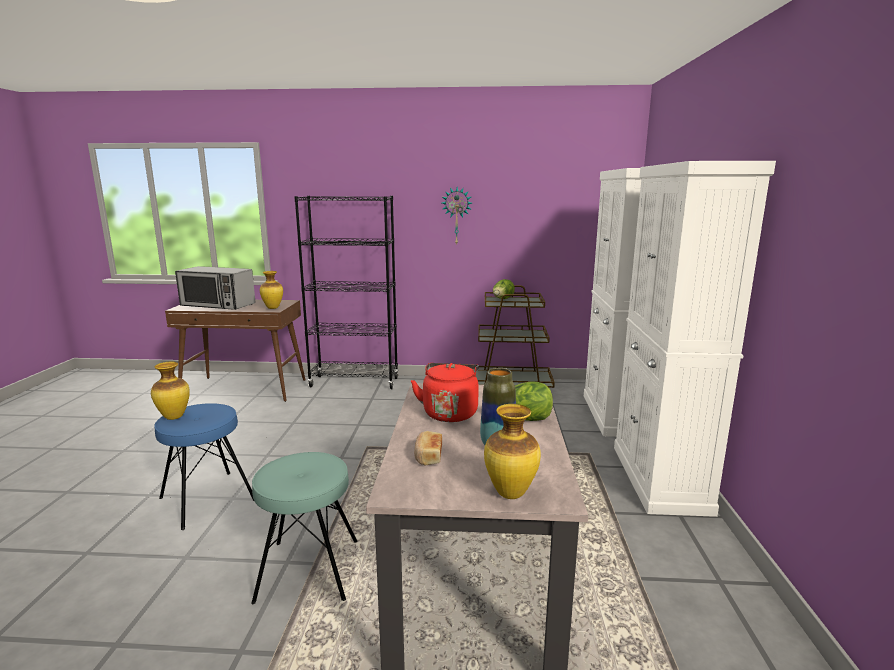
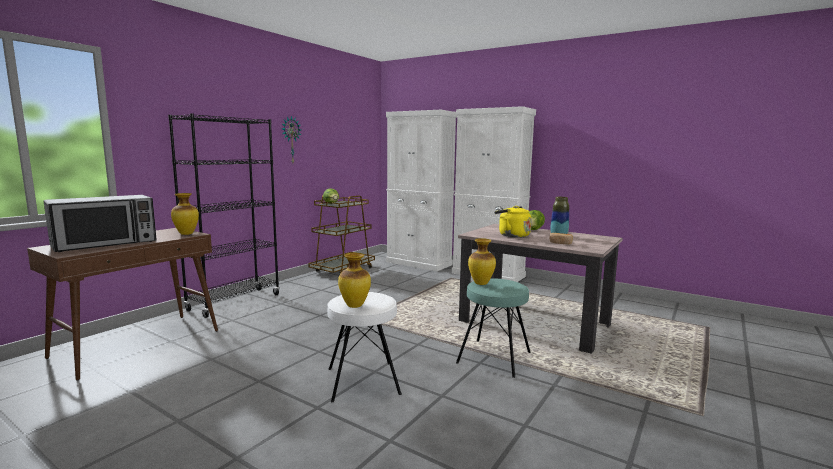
camera: 60 degrees left, 5 degrees down
(208, 499) = (363, 381): blue stool -> white stool
(450, 412) = (512, 235): red kettle -> yellow kettle
(511, 494) = (603, 240): vase -> vase (481, 283)

